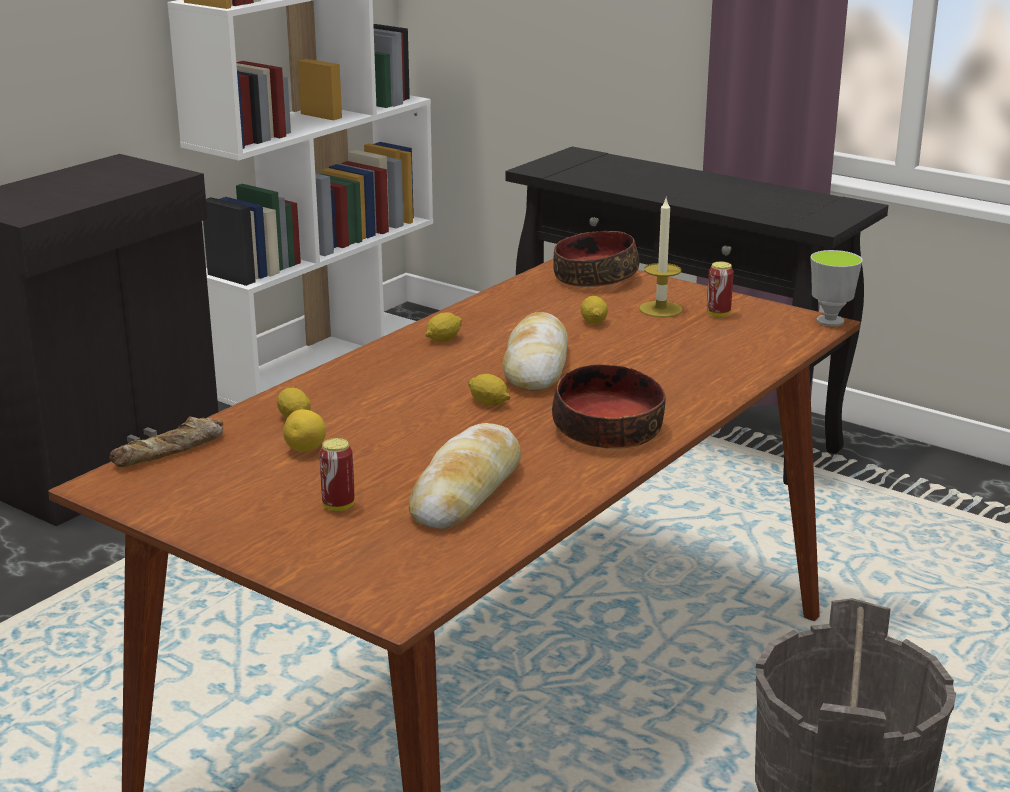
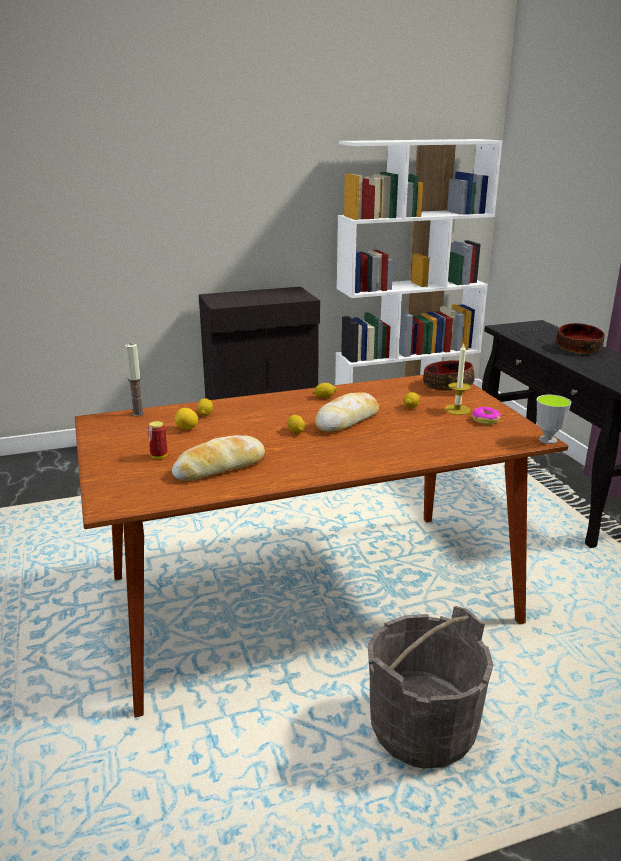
camera: 35 degrees right, 0 degrees up
(170, 451) = (138, 414): bread -> candle
(606, 431) = (328, 460): bowl -> bowl (577, 348)
(718, 314) = (485, 420): can -> donut

